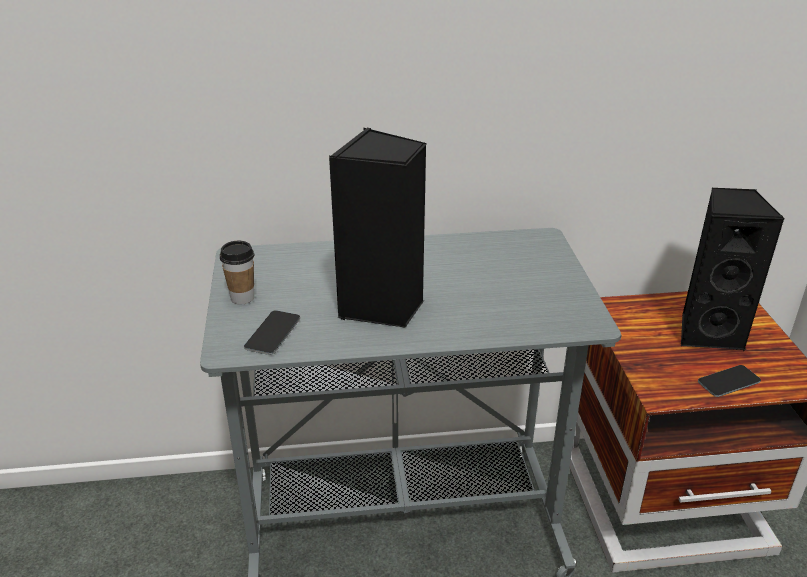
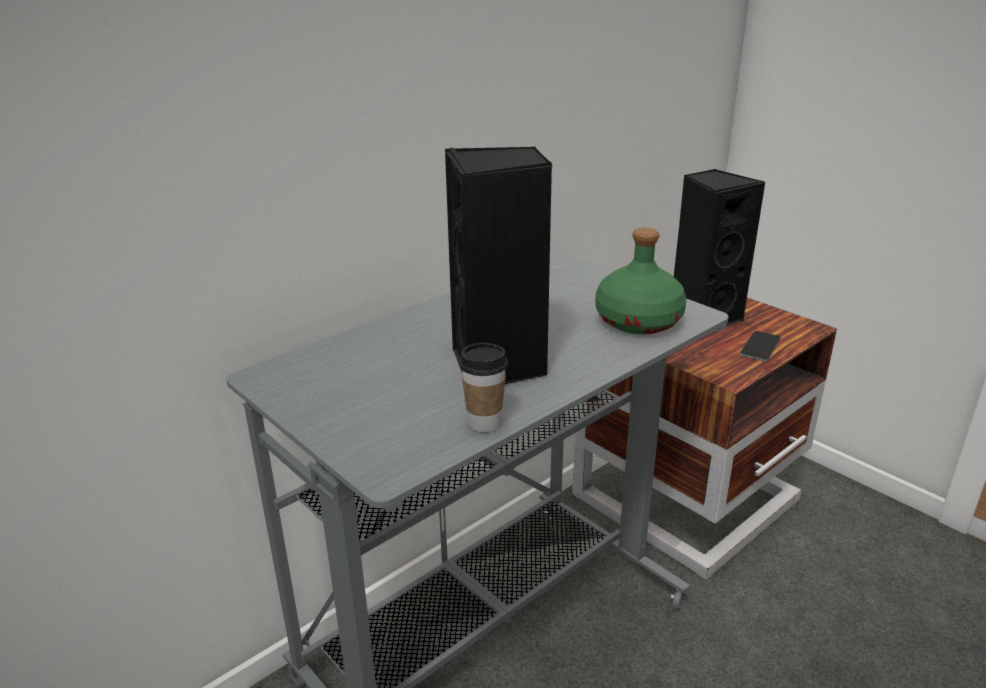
camera: 35 degrees left, 5 degrees down
(242, 298) = (329, 413): cup -> cup (484, 423)
(273, 333) = (416, 433): phone -> none
(534, 312) = (639, 321): none -> green bottle

